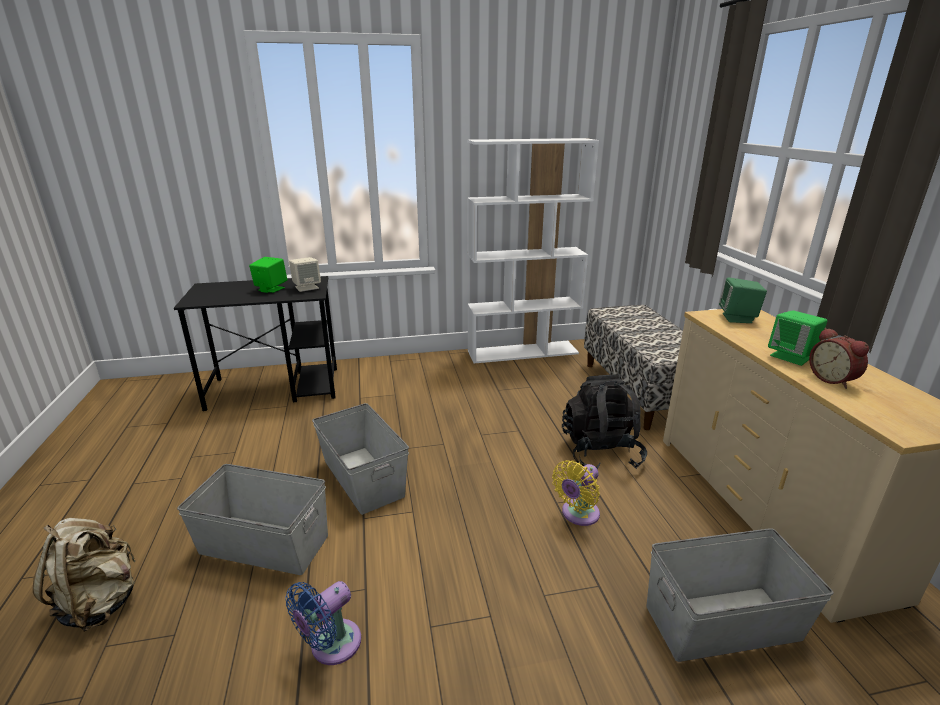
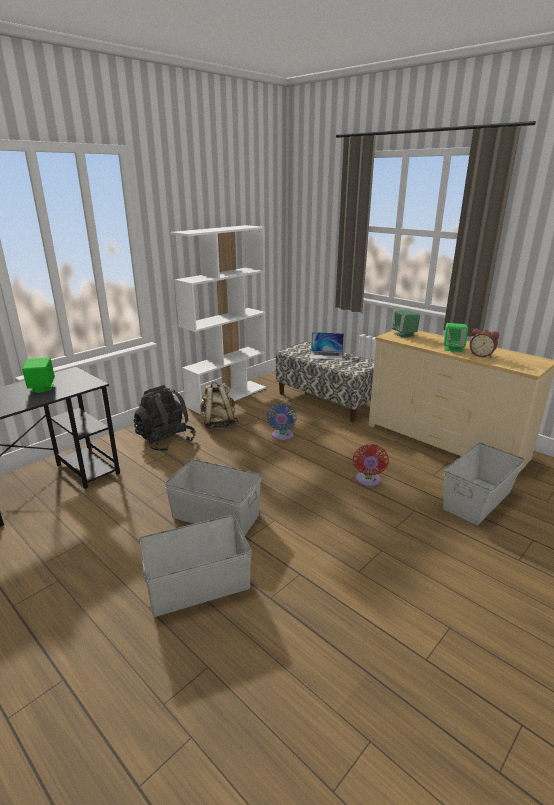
camera: 35 degrees left, 0 degrees up
(100, 602) = (116, 686): beige backpack -> beige backpack (218, 424)
(307, 287) = (75, 379): beige speaker -> none
(331, 646) = (318, 611): blue fan -> blue fan (282, 436)
(578, 514) = (368, 481): yellow fan -> red fan
(600, 452) = (343, 443): black backpack -> black backpack (166, 441)
(648, 327) = (326, 355): none -> laptop

